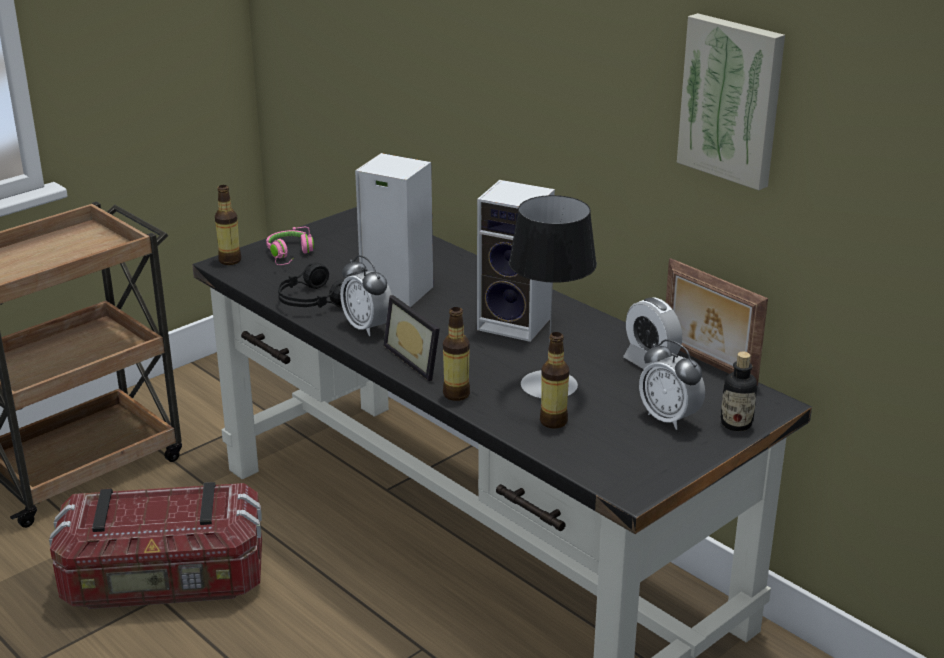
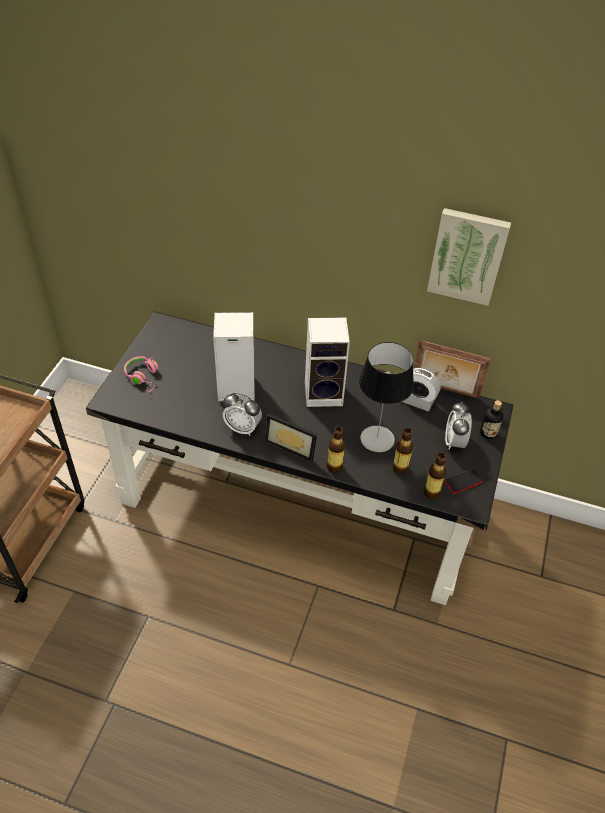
camera: 30 degrees left, 20 degrees up
(165, 583) = (144, 604): storage box -> none
(230, 260) = (108, 396): bottle -> bottle (431, 492)
(312, 301) = (191, 416): black headphones -> none
(641, 462) = (463, 481): none -> phone
(669, 418) = (454, 442): alarm clock -> alarm clock turned 75 degrees clockwise

